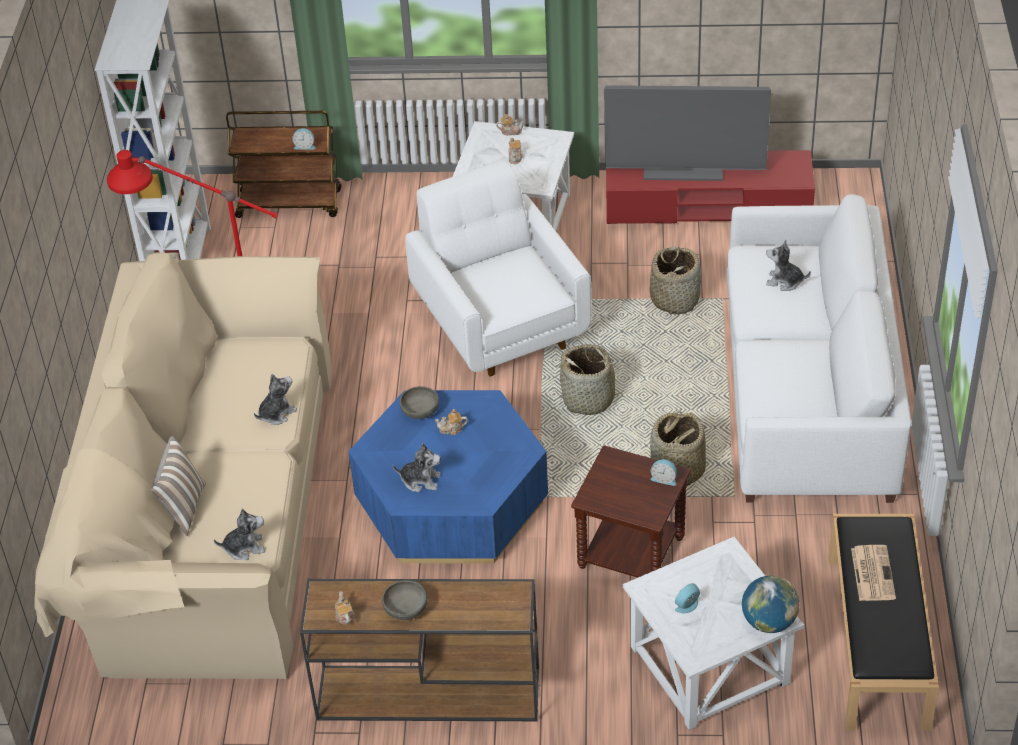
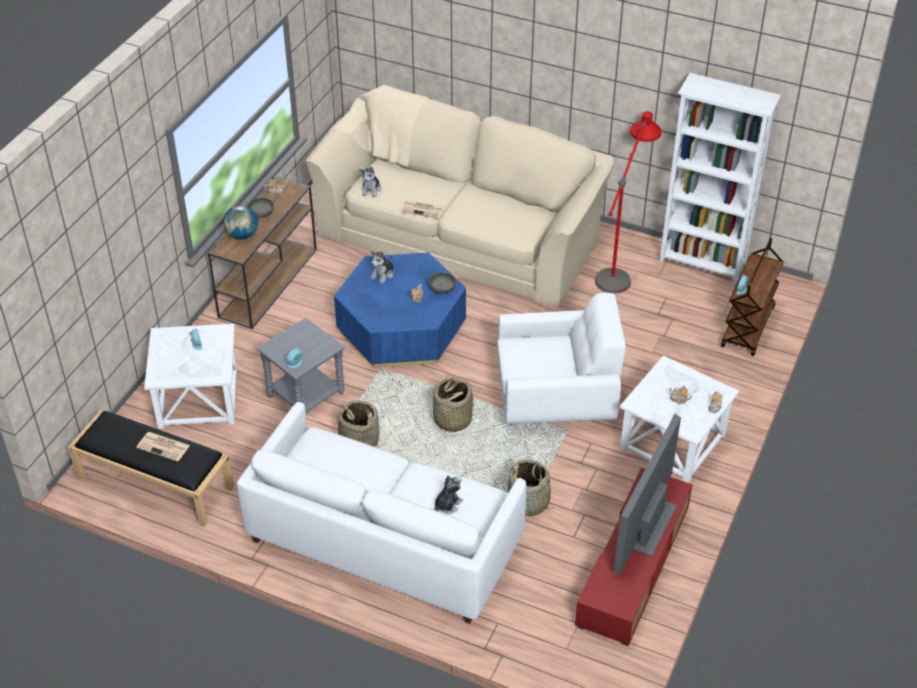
camera: 110 degrees right, 0 degrees up
(183, 508) = (419, 176): pillow -> none
(269, 471) = (423, 209): none -> newspaper
(276, 413) = (470, 223): plush toy -> none
(632, 552) = (306, 395): brown side table -> grey side table
(769, 622) = (157, 373): globe -> globe (242, 235)

